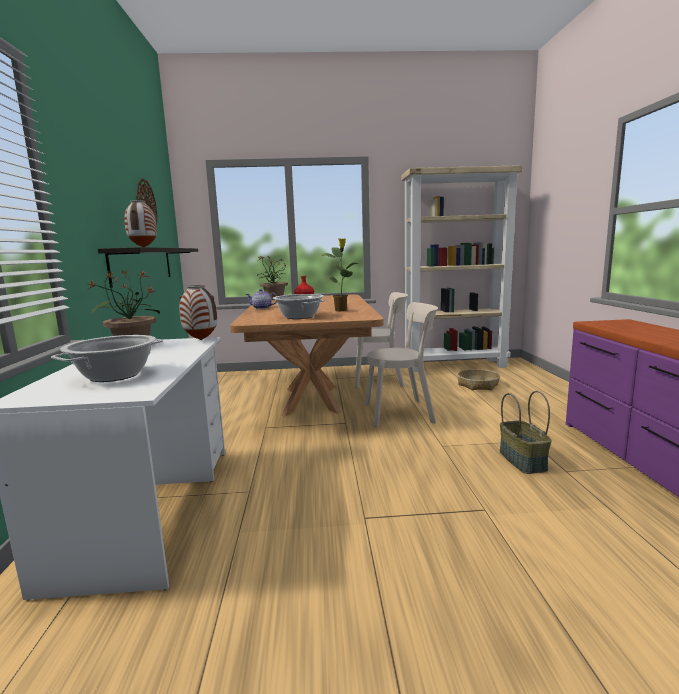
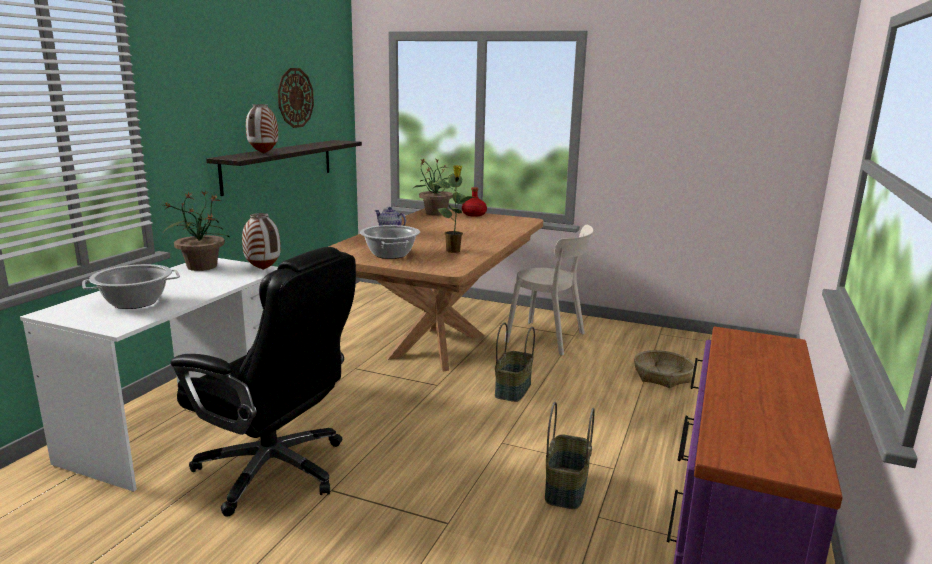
camera: 25 degrees right, 5 degrees up
(294, 519) = (275, 470): none -> black office chair
(402, 413) = (513, 390): beige chair -> basket
(455, 365) = (675, 338): beige bookcase -> none

